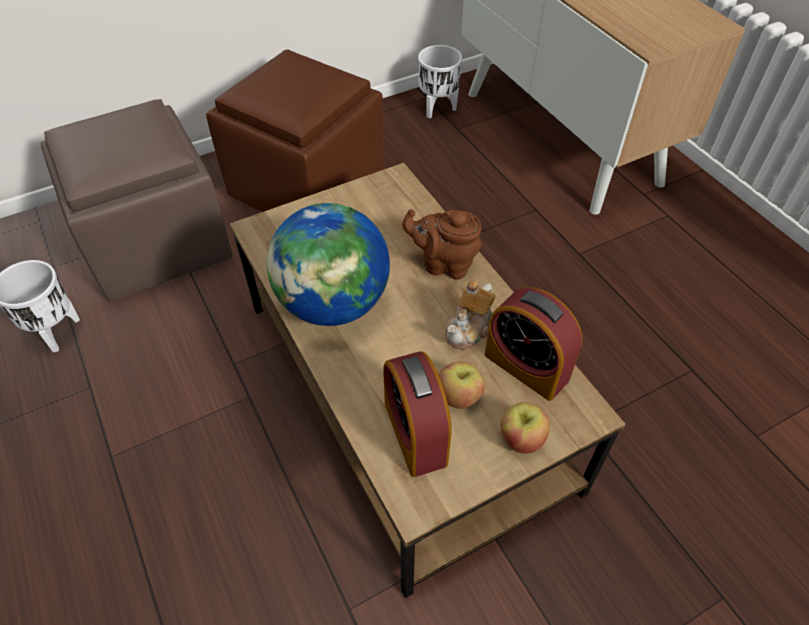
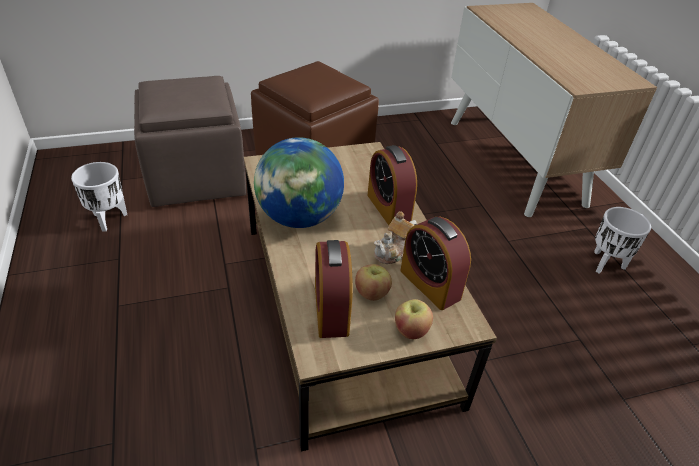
camera: 10 degrees right, 10 degrees down
(438, 109) = (425, 128): white planter -> white planter (606, 264)
(444, 264) = (389, 208): brown teapot -> alarm clock

